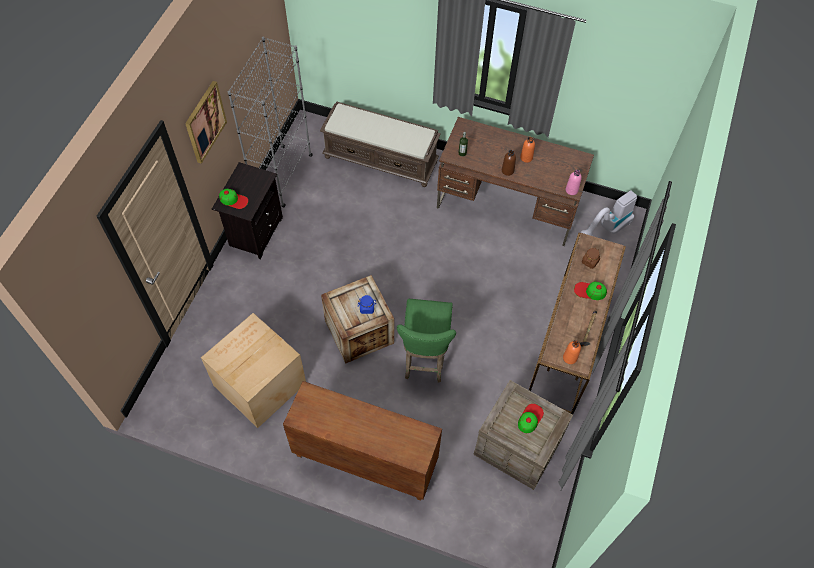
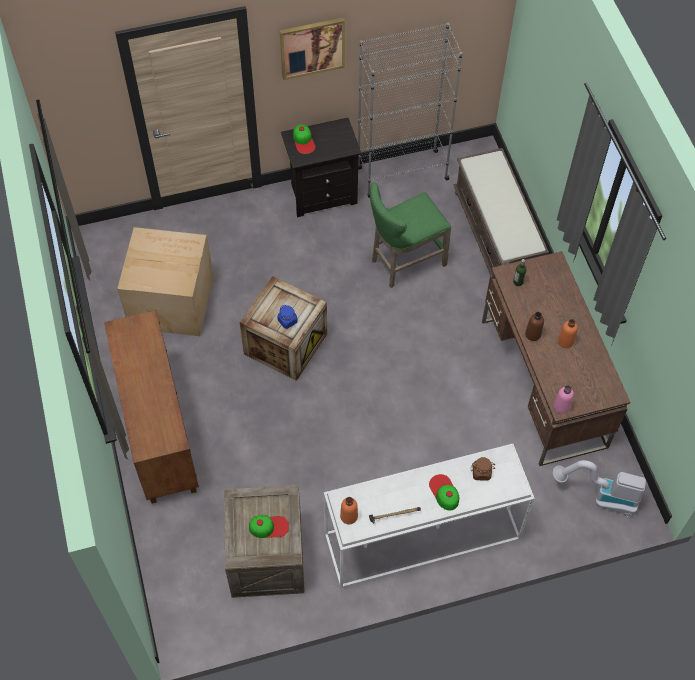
camera: 55 degrees right, 0 degrees up
(424, 358) = (301, 416): green stool -> green stool (404, 263)
(568, 343) = (421, 538): brown console table -> white console table

